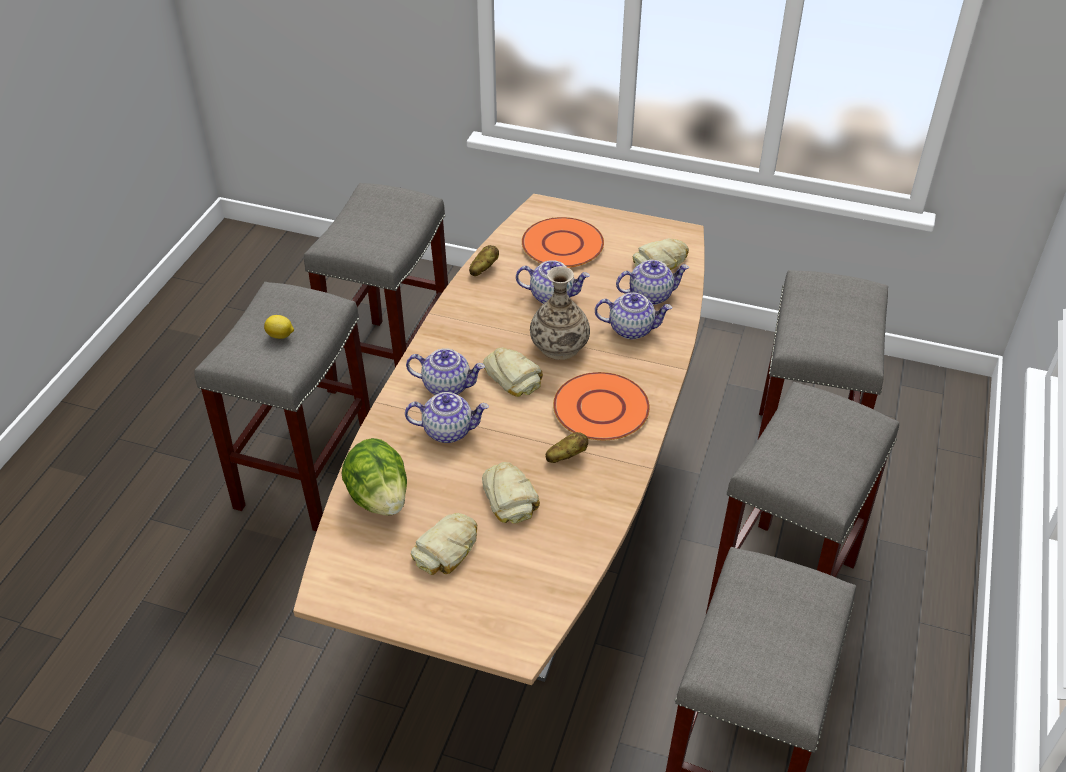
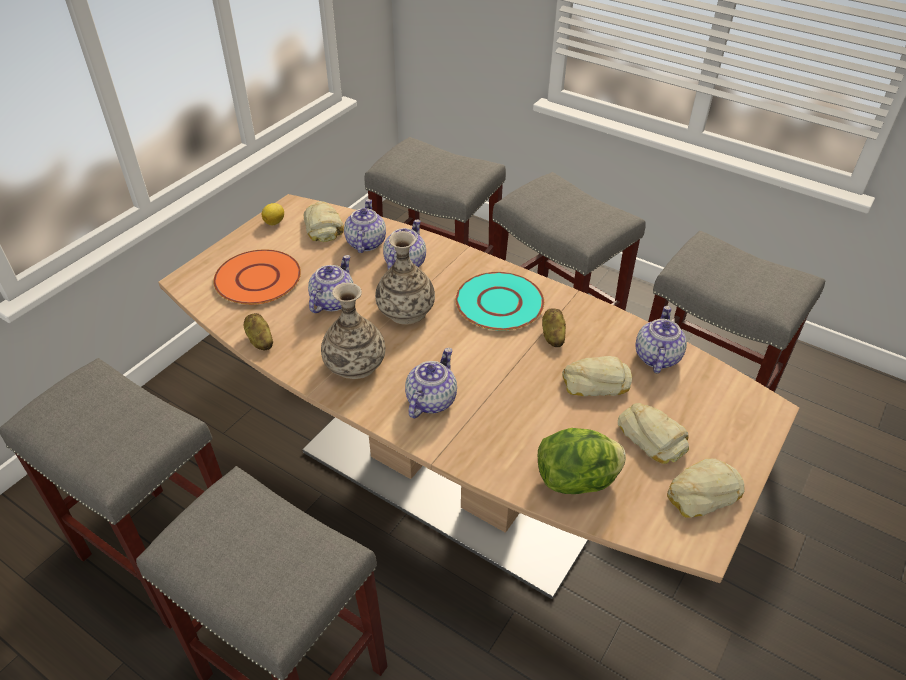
camera: 75 degrees left, 0 degrees up
(281, 336) = (267, 547): lemon -> lemon (275, 222)
(448, 430) = (495, 410): teapot -> teapot (656, 356)
(475, 330) = (355, 364): none -> vase
(513, 376) = (435, 349): bread -> bread (701, 492)
(601, 408) = (499, 303): orange plate -> turquoise plate

